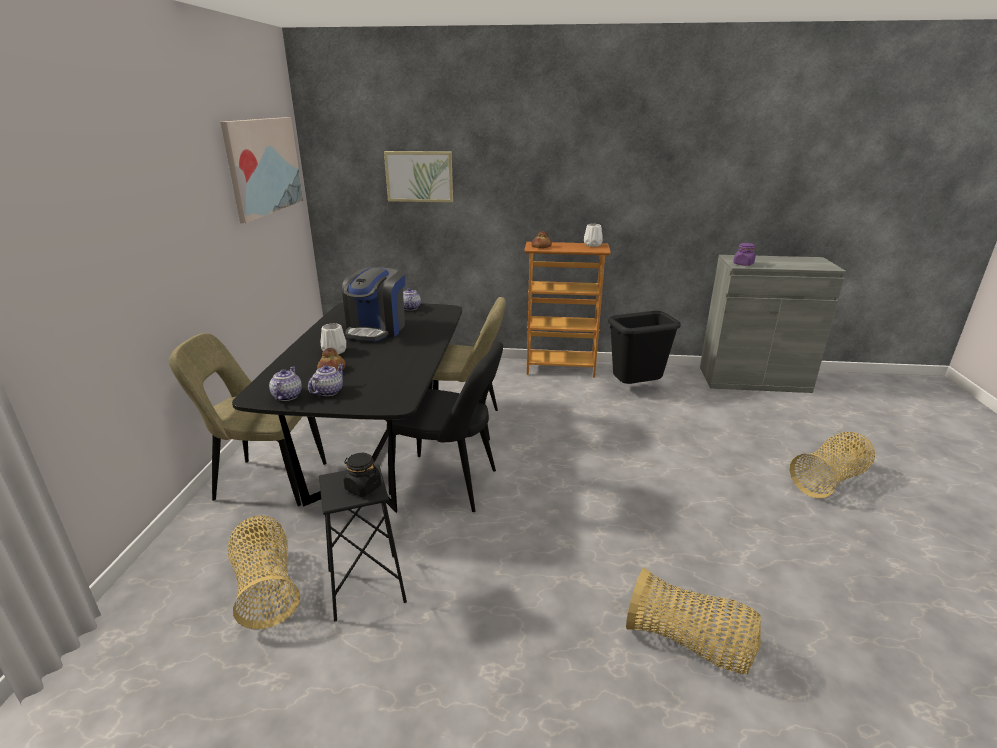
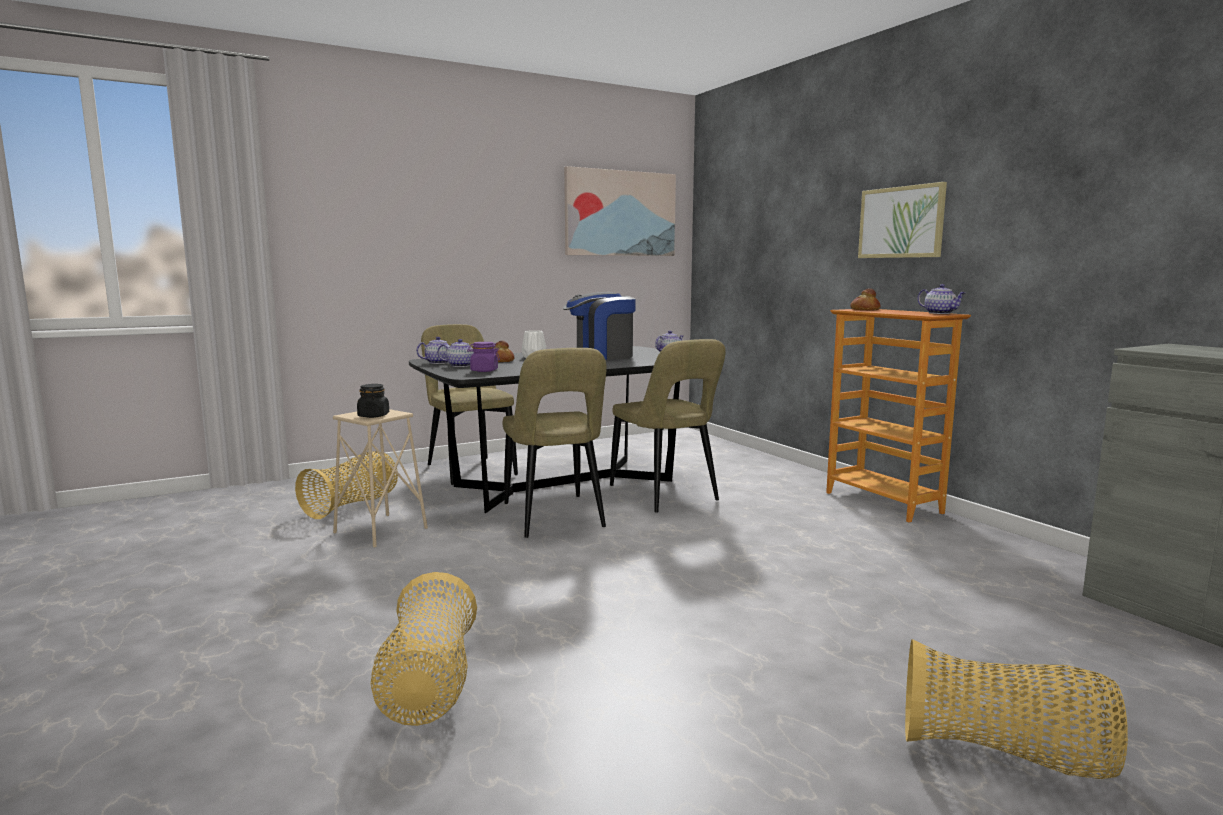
camera: 55 degrees right, 15 degrees down
(366, 586) = (381, 530): black stool -> beige stool
(419, 176) = (774, 228): picture -> picture (901, 222)
(449, 483) = (554, 518): black chair -> beige chair
(593, 245) = (940, 313): white vase -> teapot
(636, 388) = (941, 549): black trash can -> none
(743, 264) = (1161, 349): purple jar -> purple jar (484, 371)

